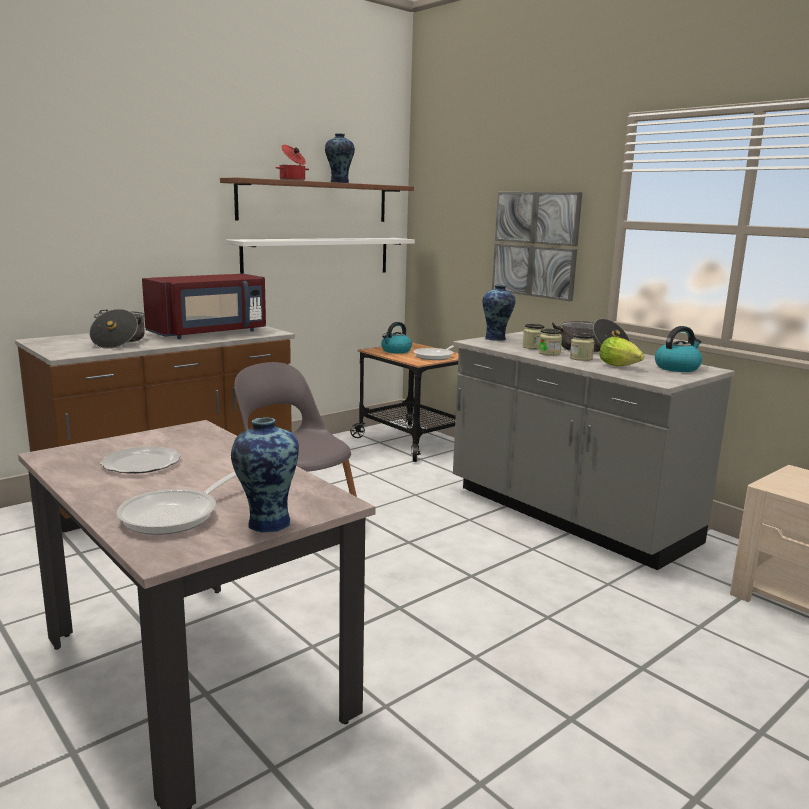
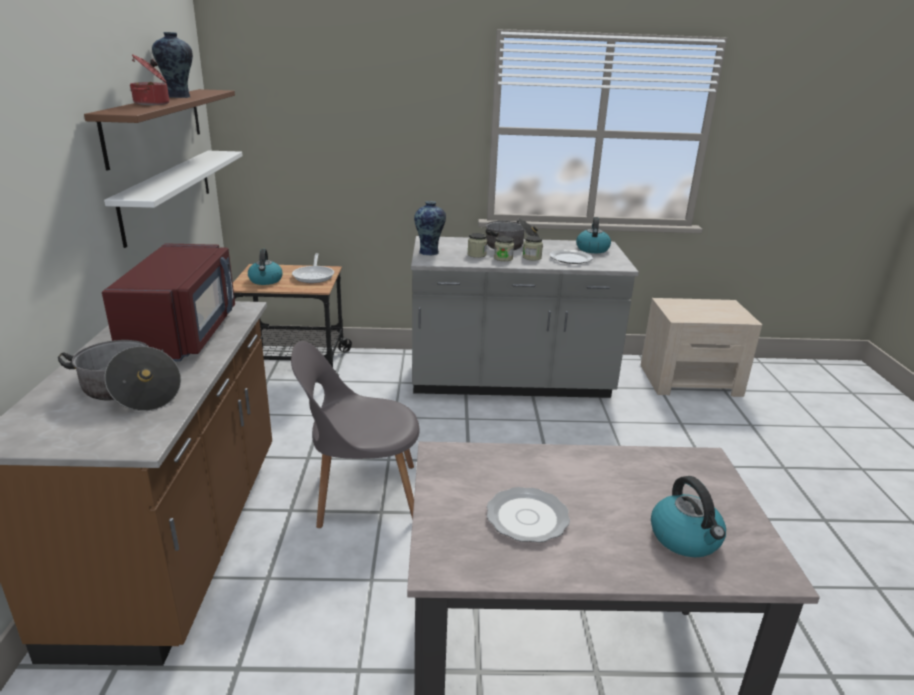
camera: 50 degrees left, 10 degrees up
(177, 515) = (686, 538): frying pan -> kettle
(267, 523) = (730, 502): vase -> none
(535, 244) = (402, 150): picture -> none
(621, 366) = (570, 258): lettuce -> plate

